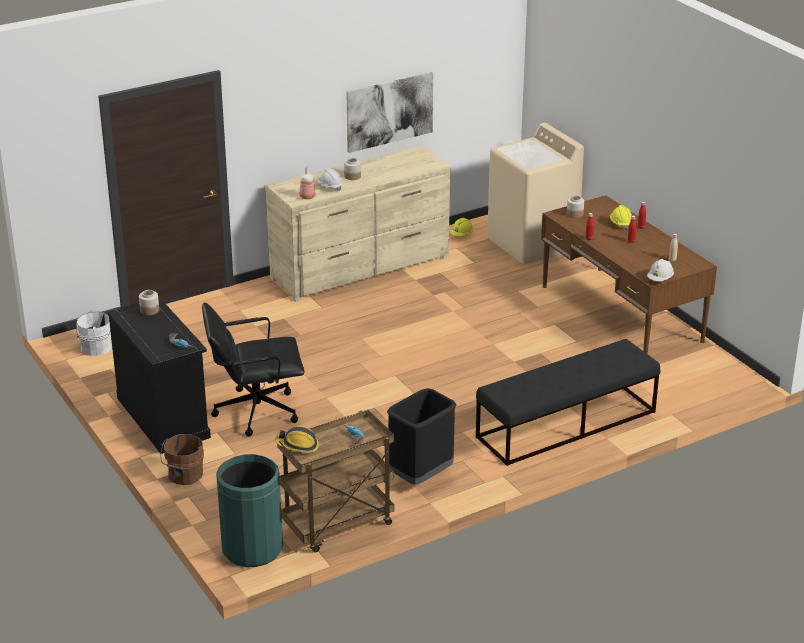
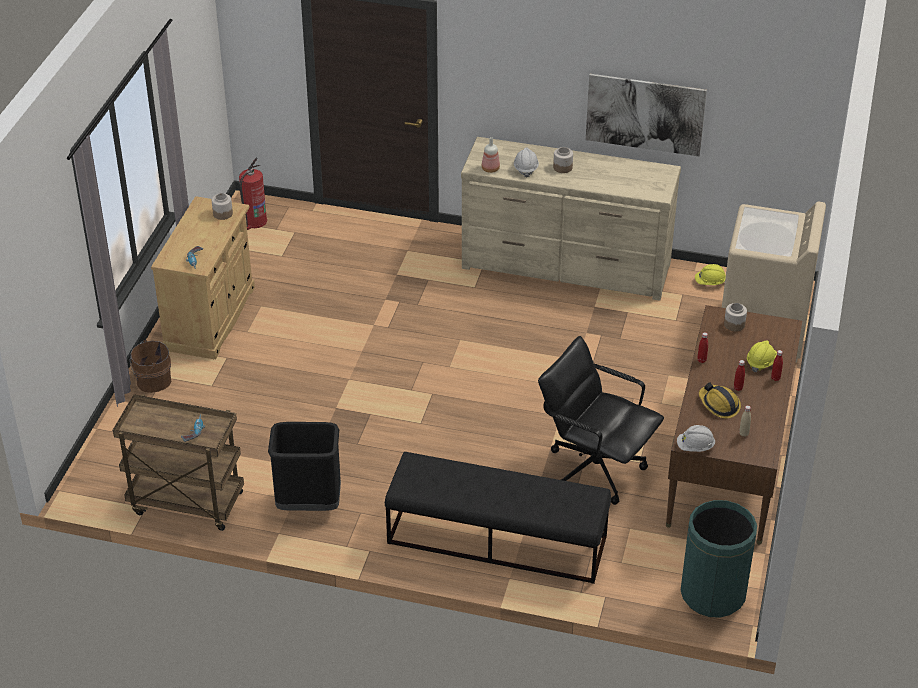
camera: 45 degrees right, 10 degrees up
(94, 348) = (254, 221): white bucket -> fire extinguisher
(163, 417) = (210, 318): black cabinet -> beige cabinet
(252, 549) = (104, 479): green trash can -> green trash can (712, 594)
(255, 411) = (280, 356): black office chair -> black office chair (595, 469)
(298, 445) = (148, 410): hard hat -> hard hat (719, 405)

